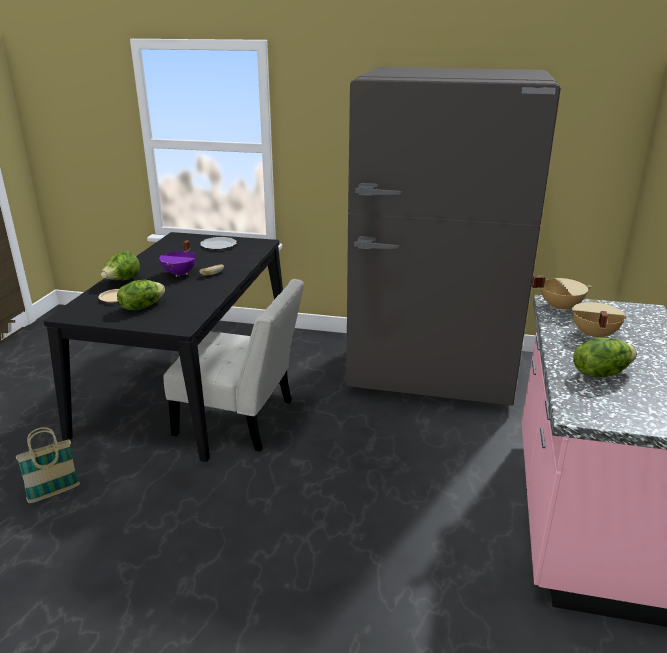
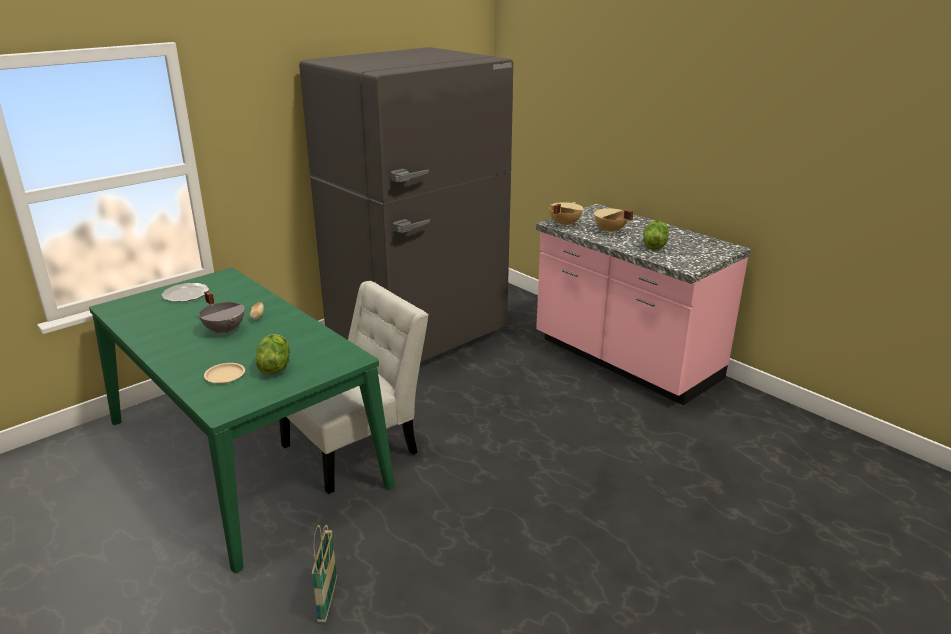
camera: 55 degrees left, 0 degrees up
(122, 281) = (184, 363): lettuce -> none
(180, 273) = (225, 330): purple cooking pot -> grey cooking pot
(191, 379) = (244, 452): black dining table -> green dining table

